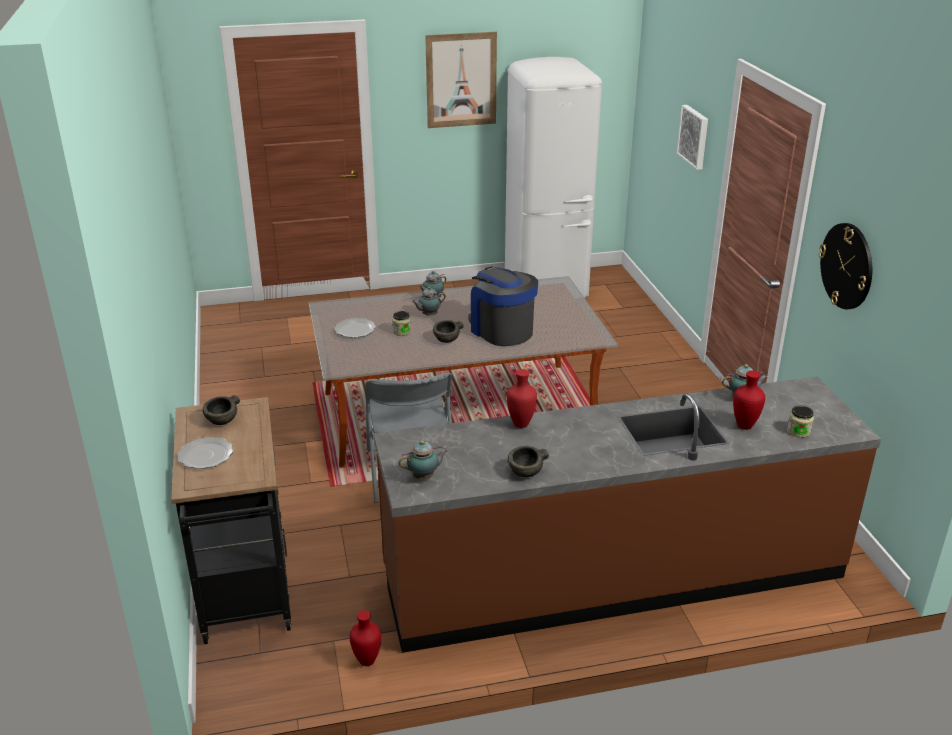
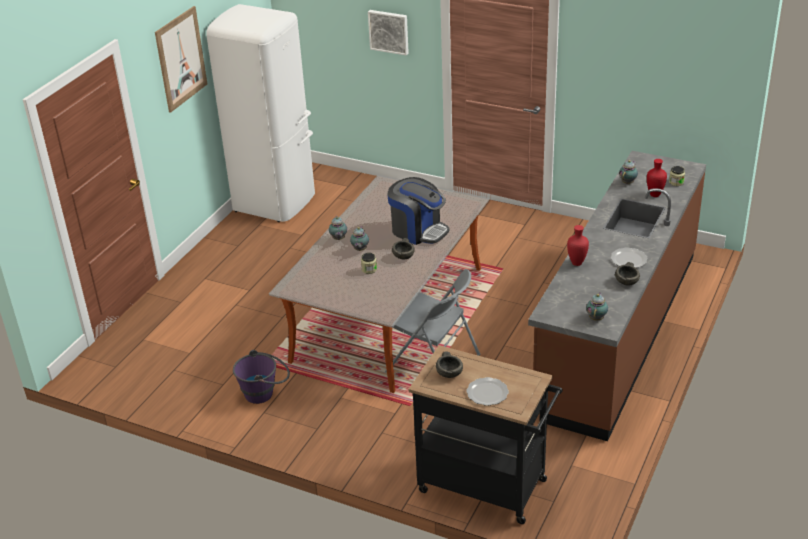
camera: 50 degrees left, 5 degrees up
(273, 400) = (265, 392): none -> purple bucket
(355, 330) = (341, 287): plate -> plate (629, 259)
(368, 661) = (602, 457): red vase -> none
(501, 330) = (418, 230): coffee machine -> coffee machine turned 150 degrees counterclockwise
(847, 266) = (615, 76): wall clock -> none

